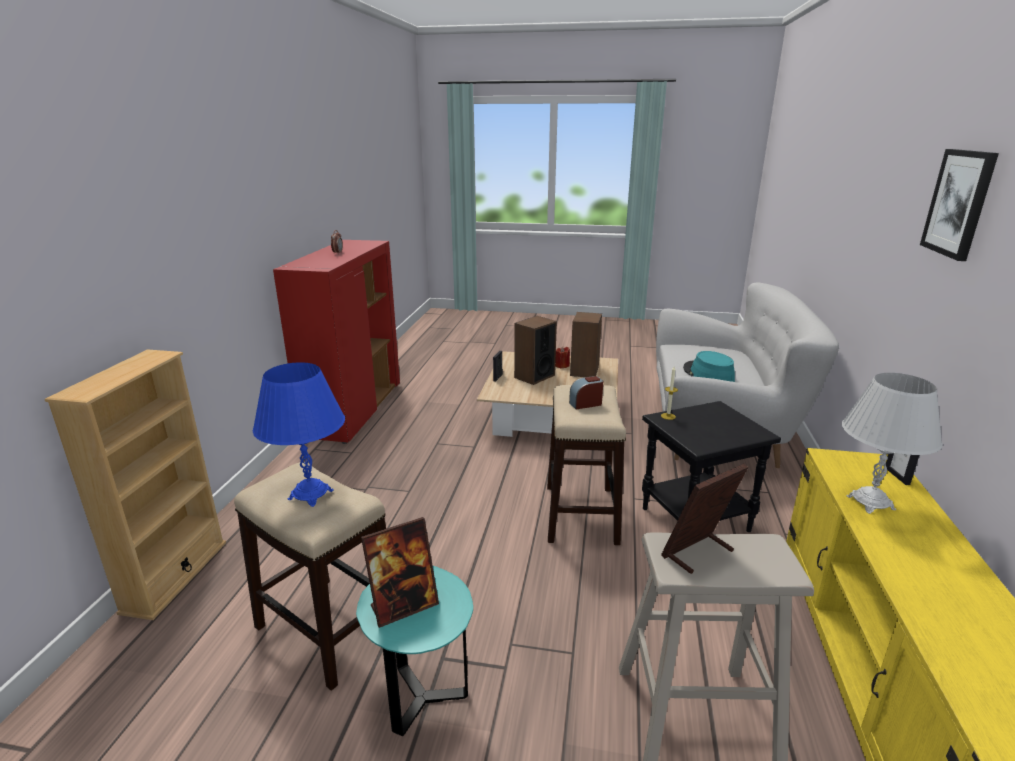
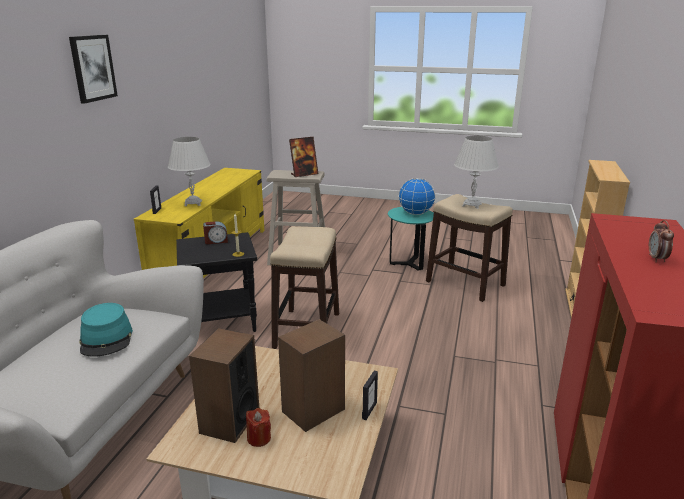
camera: 175 degrees left, 0 degrees up
(310, 495) = (472, 205): blue table lamp -> white table lamp
(404, 606) = (415, 213): picture frame -> globe
(586, 404) = (305, 241): alarm clock -> alarm clock (216, 241)

